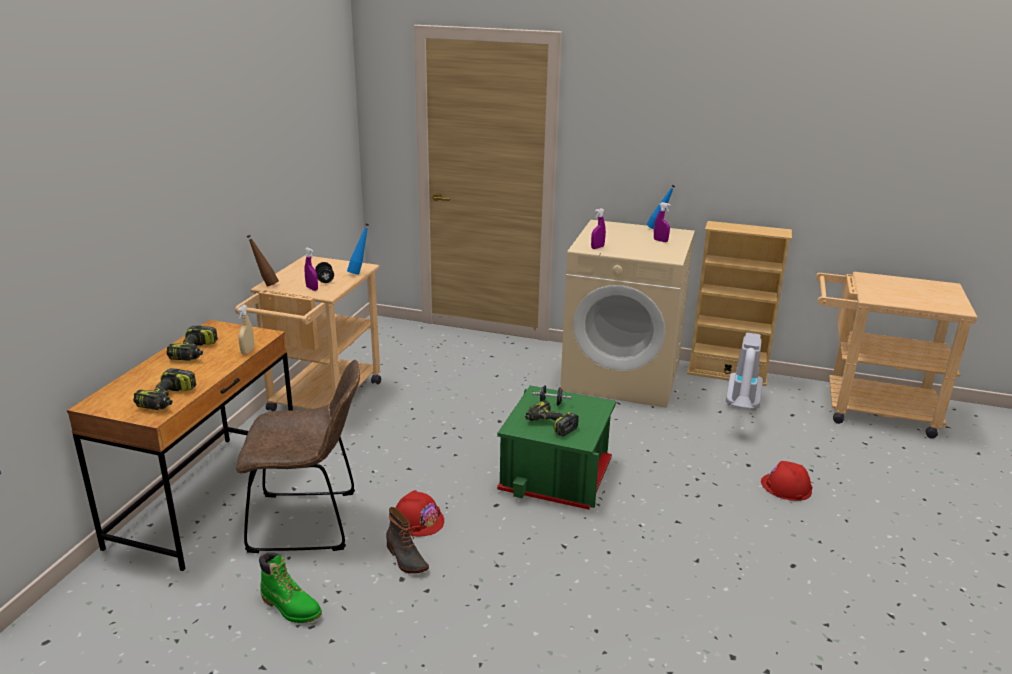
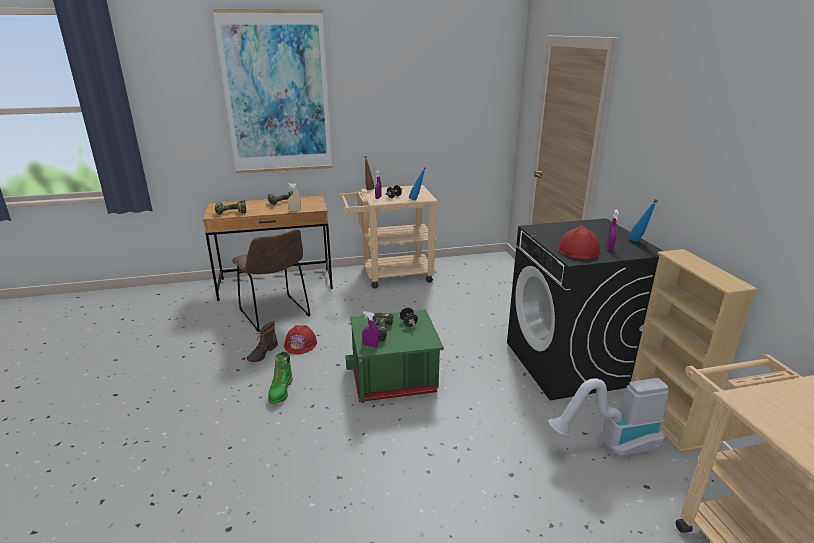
camera: 60 degrees right, 0 degrees up
(136, 164) = (277, 94): none -> picture
(291, 607) = (204, 336): green boot -> green boot (281, 391)
(597, 247) = (544, 232): purple spray bottle -> purple spray bottle (370, 346)
(622, 376) = (569, 364): beige washing machine -> black washing machine
(786, 487) = (499, 511): red hard hat -> red hard hat (578, 250)

